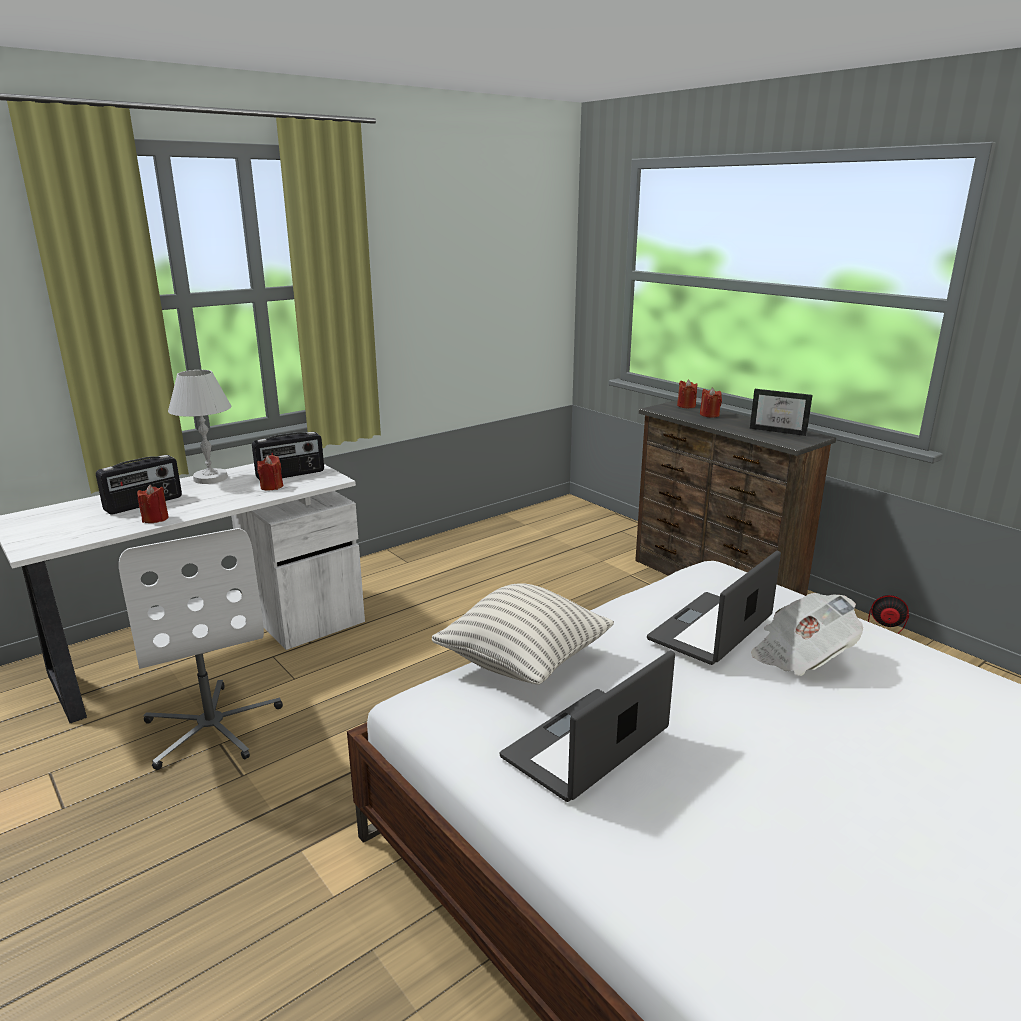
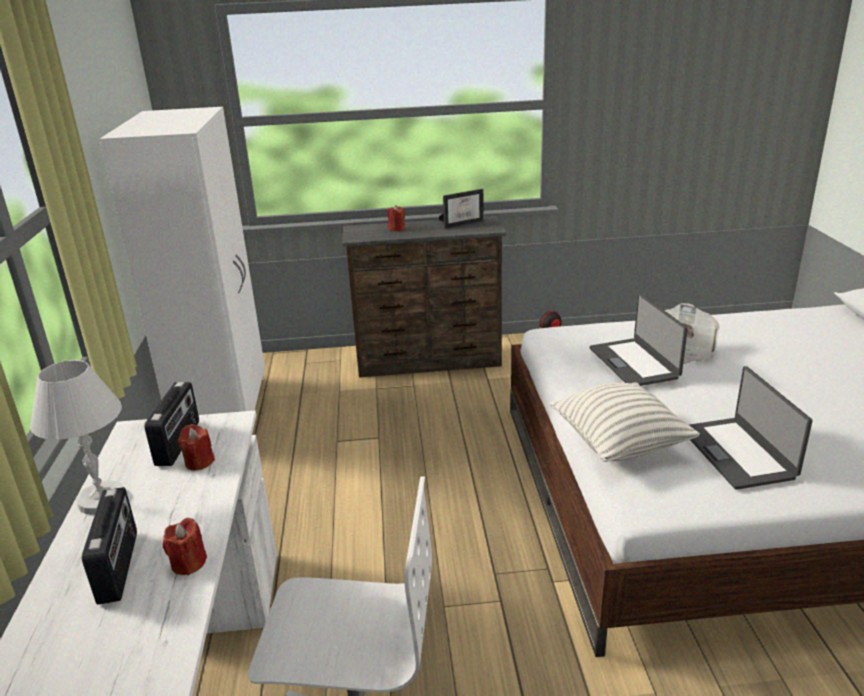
camera: 55 degrees left, 5 degrees up
(511, 530) = (224, 410): none -> white wardrobe
(686, 406) = (363, 228): red candle -> none

